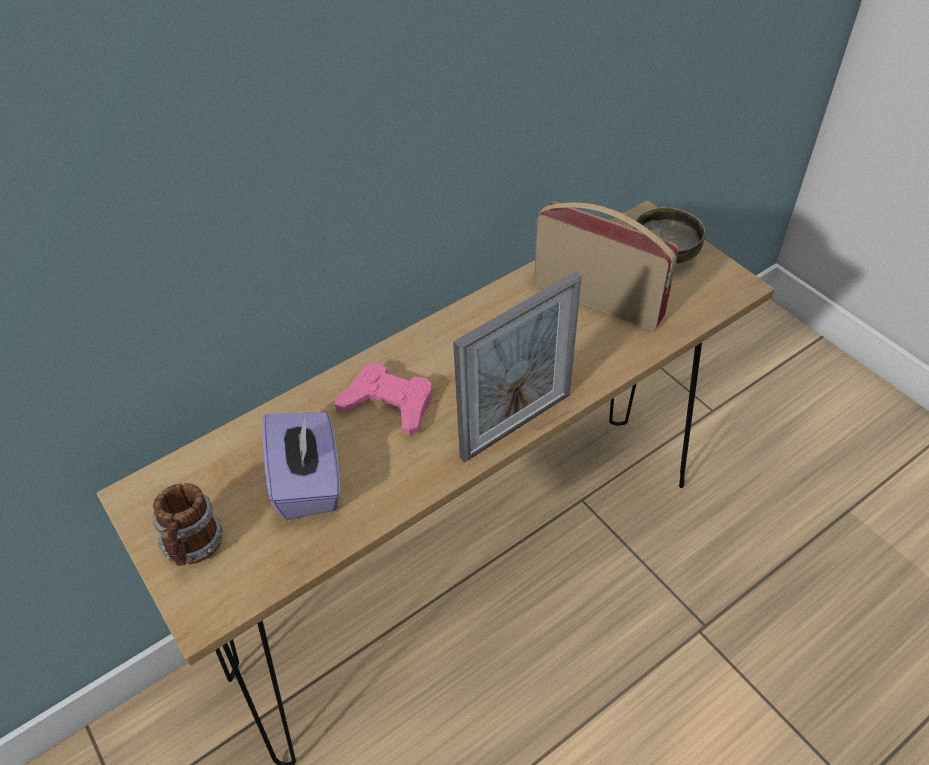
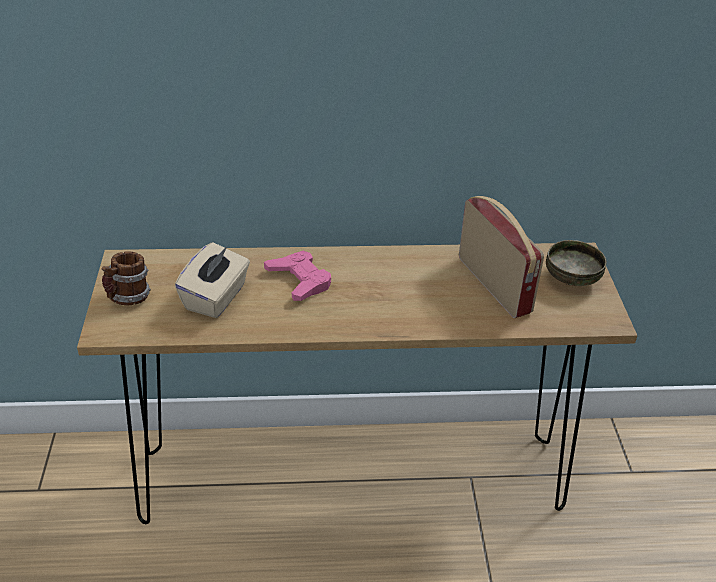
camera: 30 degrees right, 10 degrees down
(309, 482) = (216, 298): purple tissue box -> beige tissue box
(516, 425) = (366, 328): picture frame -> none

